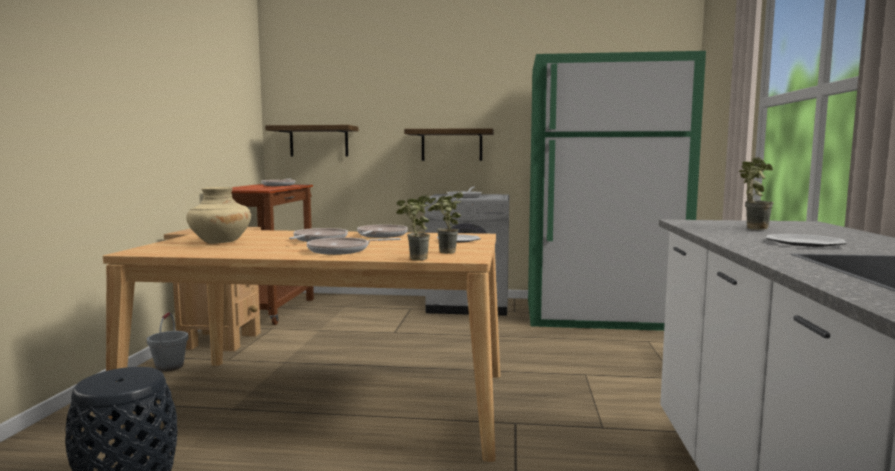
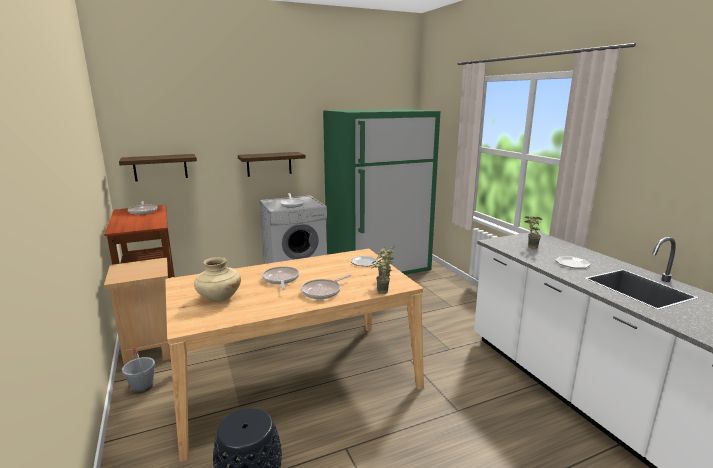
camera: 30 degrees left, 10 degrees up
(380, 235) = (309, 265): frying pan -> none

